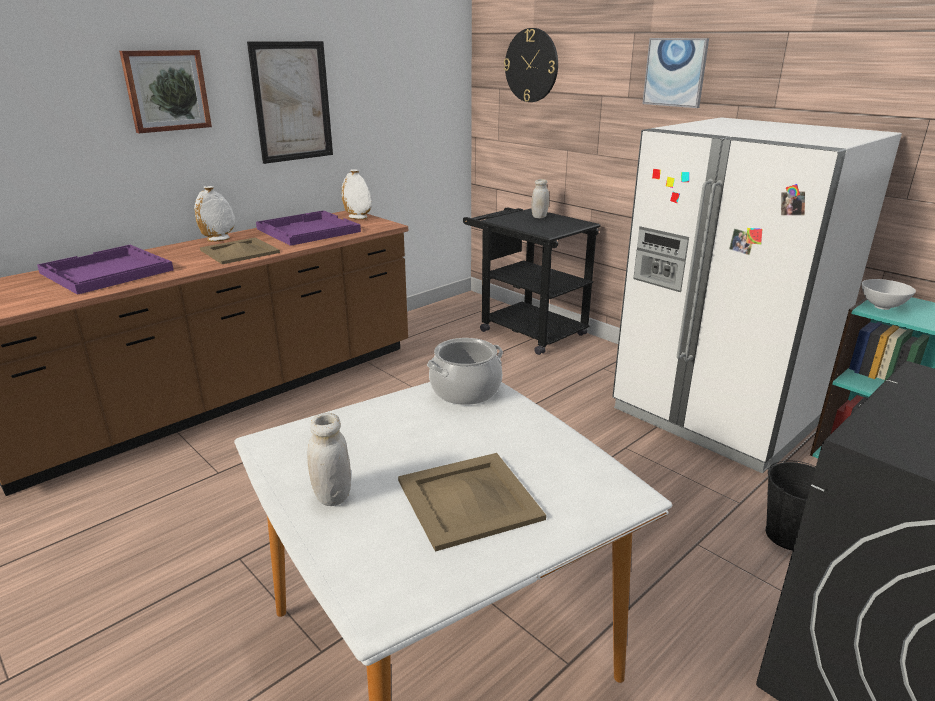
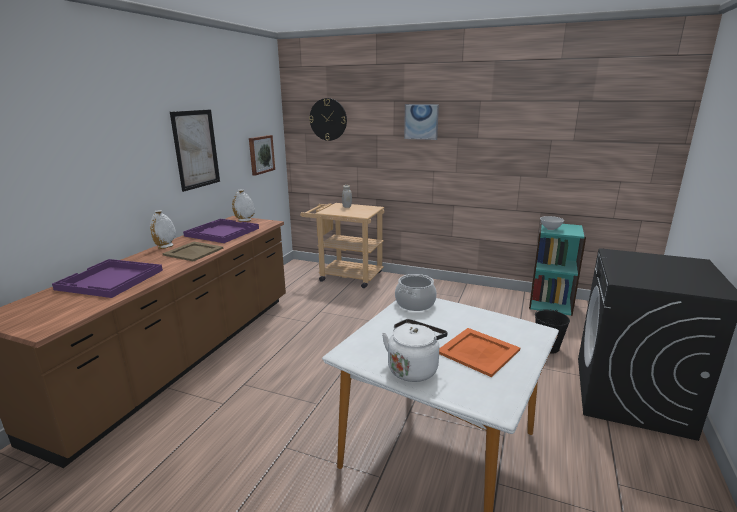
camera: 25 degrees left, 5 degrees down
(166, 90) = (124, 147): picture -> picture (261, 154)
(332, 496) = (413, 368): white jar -> white kettle
(467, 499) = (477, 351): beige tray -> orange tray
(525, 330) = (345, 276): black cart -> beige cart
(715, 415) = (476, 300): white fridge -> none

